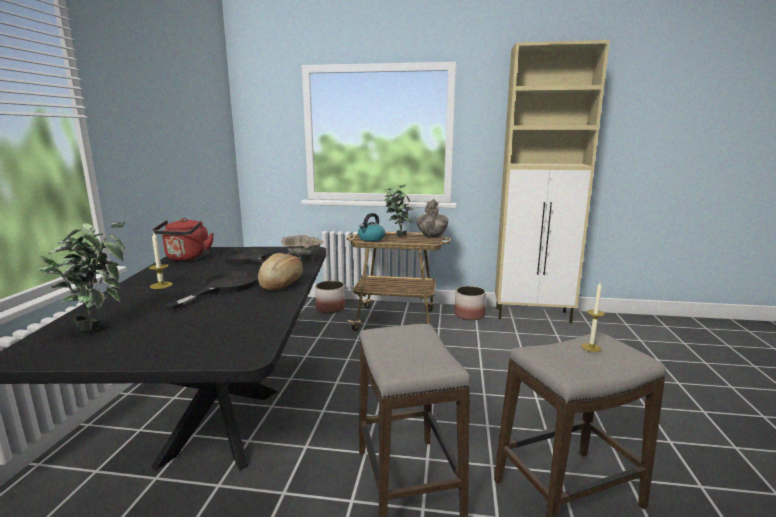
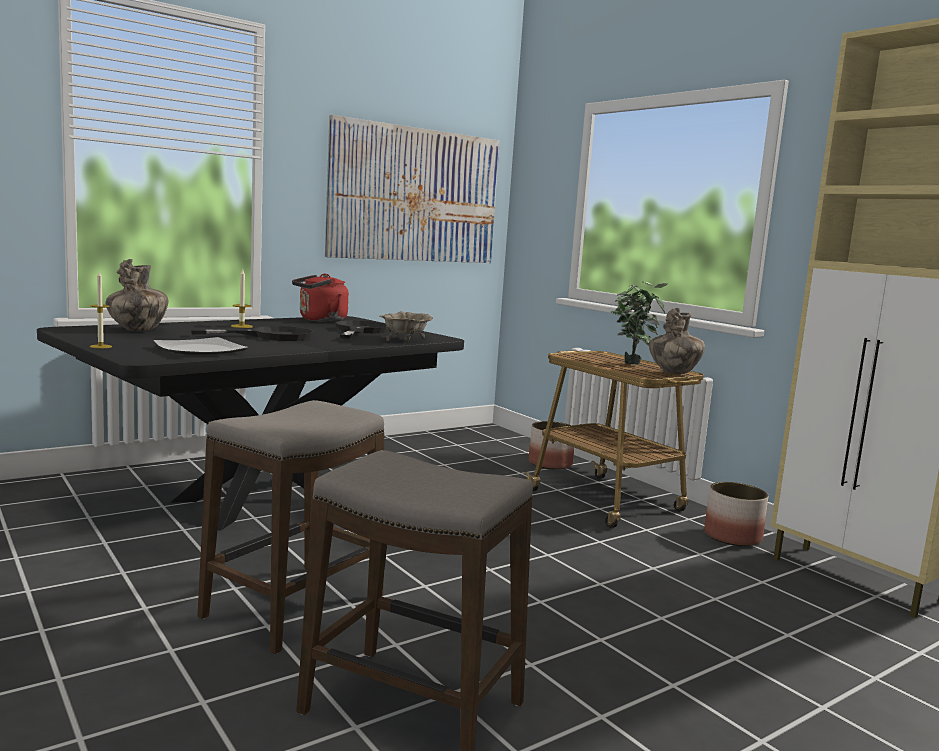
camera: 45 degrees right, 5 degrees down
(98, 325) = (138, 330): potted plant -> vase
(189, 137) = (415, 195): none -> picture
(241, 323) = (201, 350): none -> plate
(281, 283) = (317, 345): bread -> none
(371, 239) = (580, 357): kettle -> none
(591, 347) = (457, 478): candle -> candle (100, 346)

